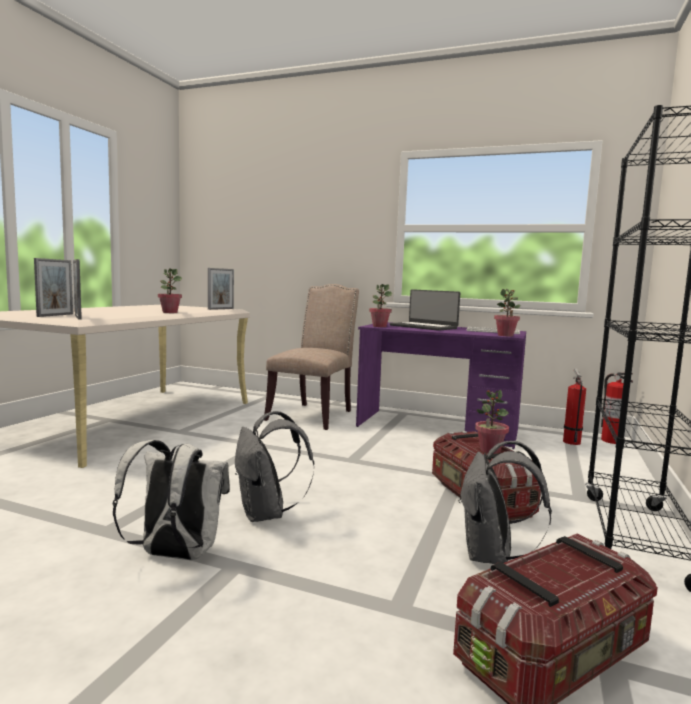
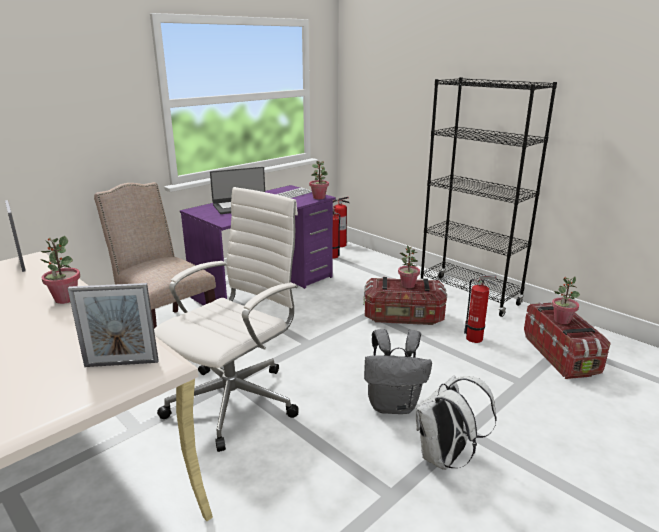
camera: 65 degrees left, 15 degrees up
(55, 315) = (66, 383): picture frame -> none
(232, 450) = (236, 400): none -> white office chair
(379, 326) = (228, 219): potted plant -> potted plant (562, 320)
(491, 556) = (476, 339): grey backpack -> fire extinguisher

